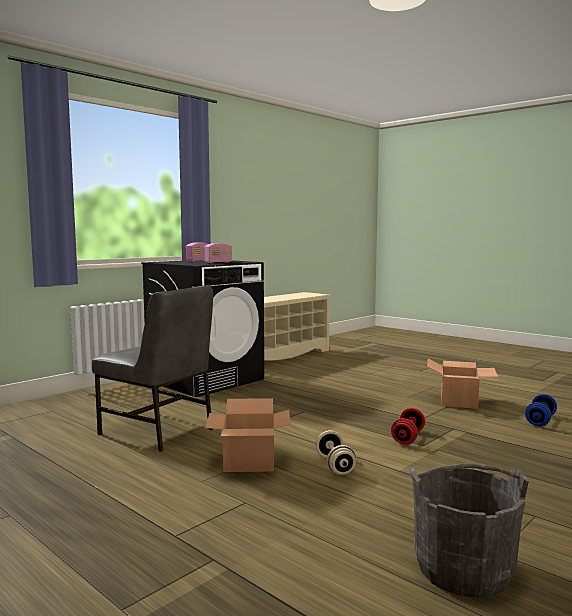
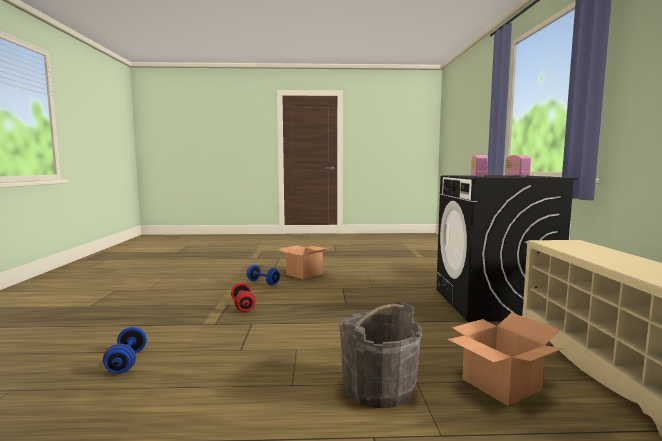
camera: 135 degrees right, 0 degrees up
(158, 431) = (379, 272): grey chair -> none
(335, 465) = (263, 283): beige dumbbell -> blue dumbbell
(458, 401) = (234, 363): cardboard box -> cardboard box (502, 385)
(463, 569) = (177, 272): grey bucket -> grey bucket (379, 388)

